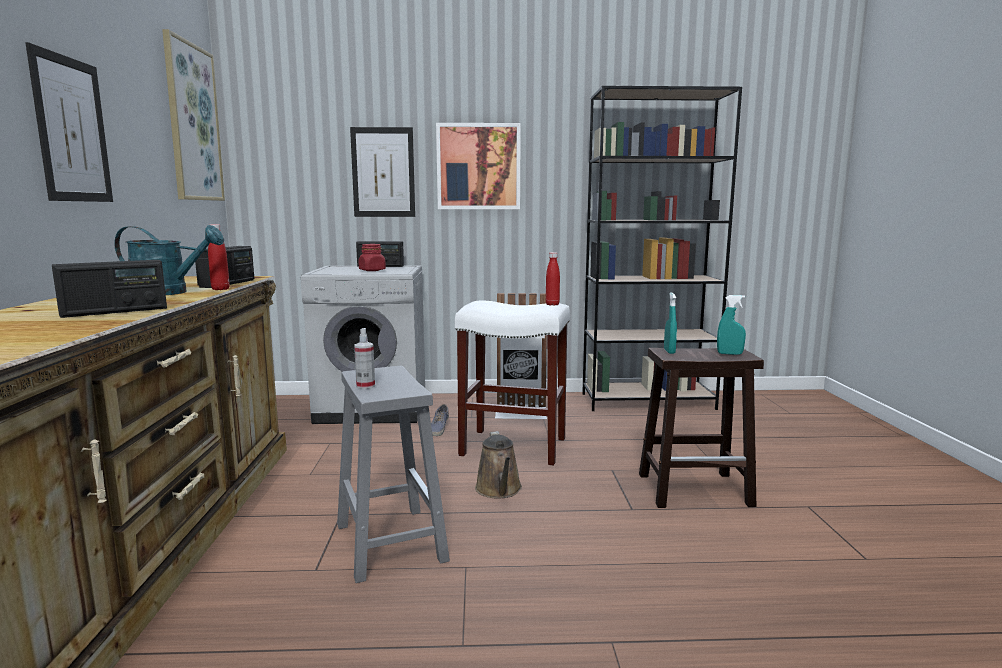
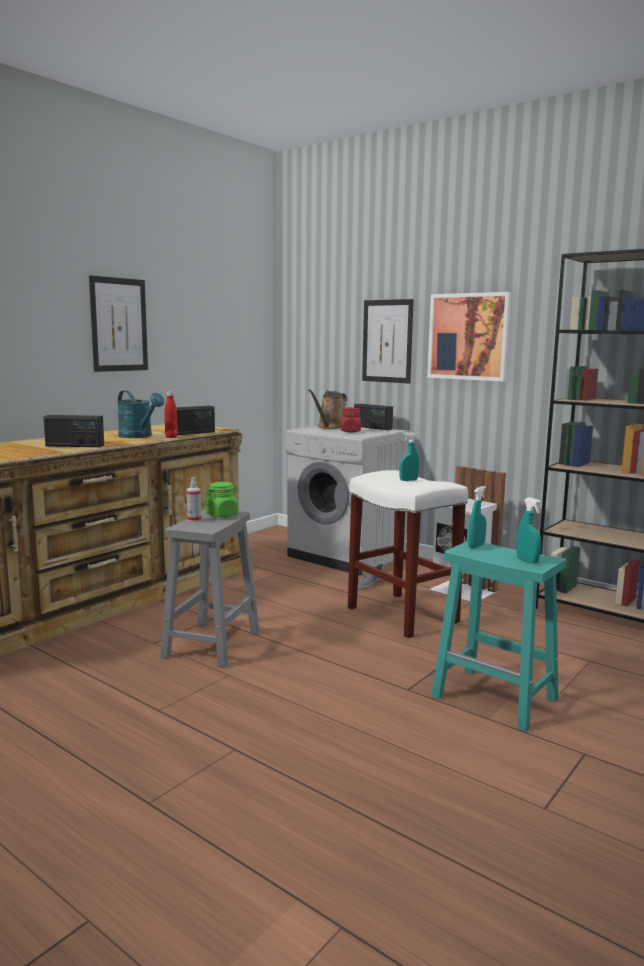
camera: 40 degrees right, 0 degrees up
(193, 123) = (243, 304): picture -> none
(383, 374) = (222, 515): none -> green jar
(499, 490) = (333, 640): brown watering can -> brown watering can (331, 427)
(517, 306) = (408, 480): none -> turquoise spray bottle
(552, 304) = (434, 483): red bottle -> none
(695, 489) = (496, 698): brown stool -> turquoise stool

